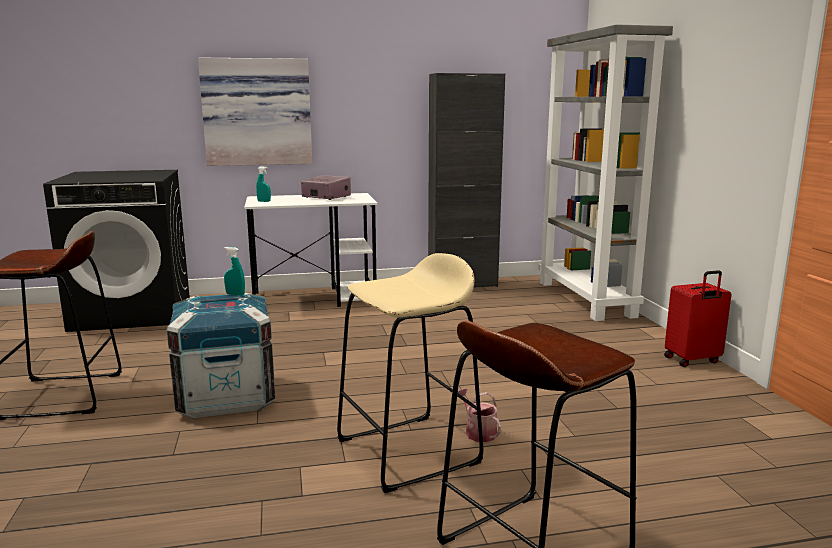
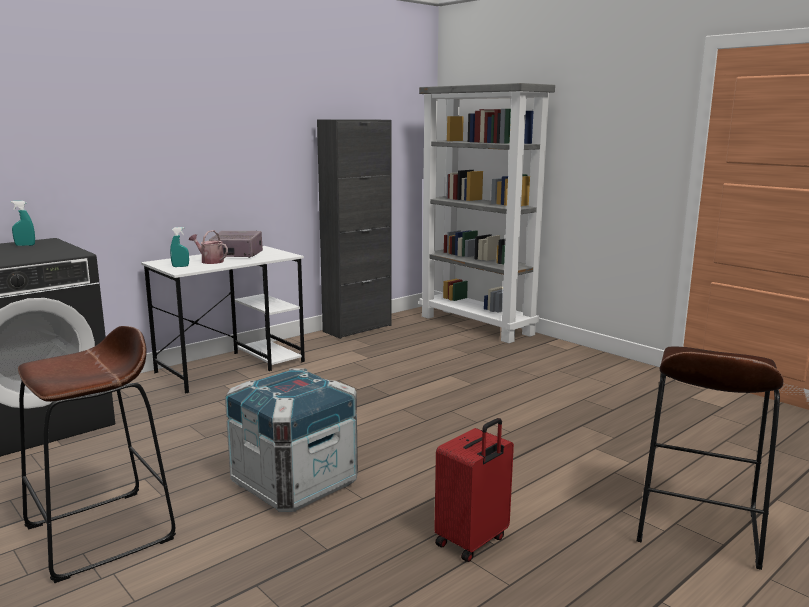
camera: 30 degrees left, 0 degrees up
(235, 294) = (291, 372): turquoise spray bottle -> turquoise spray bottle (25, 245)
(257, 112) = (146, 164): picture -> none
(409, 451) = (522, 483): beige stool -> none
(478, 432) = (549, 453): watering can -> watering can (210, 261)
(692, 360) = (612, 362): red suitcase -> red suitcase (472, 542)

